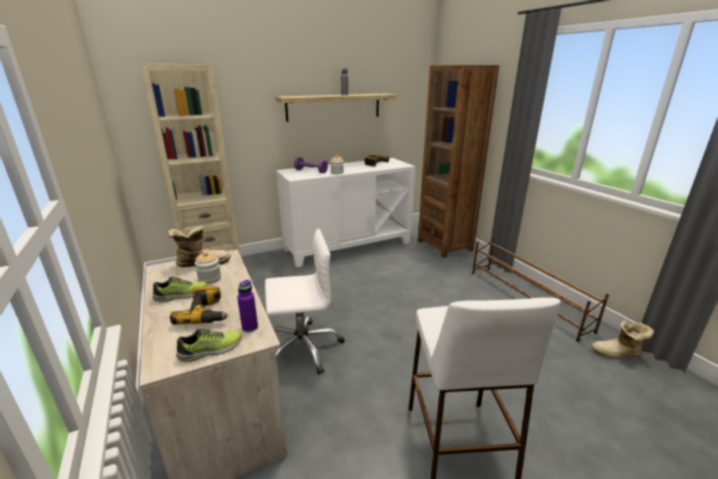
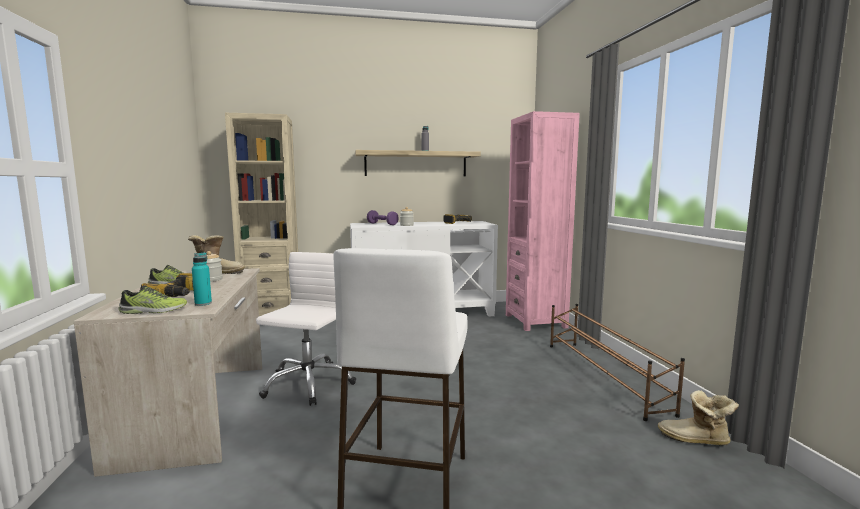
camera: 15 degrees right, 15 degrees down
(250, 327) = (203, 303): purple bottle -> turquoise bottle
(302, 348) = (308, 384): white office chair -> white office chair turned 75 degrees counterclockwise
(445, 245) = (535, 321): brown bookcase -> pink bookcase

